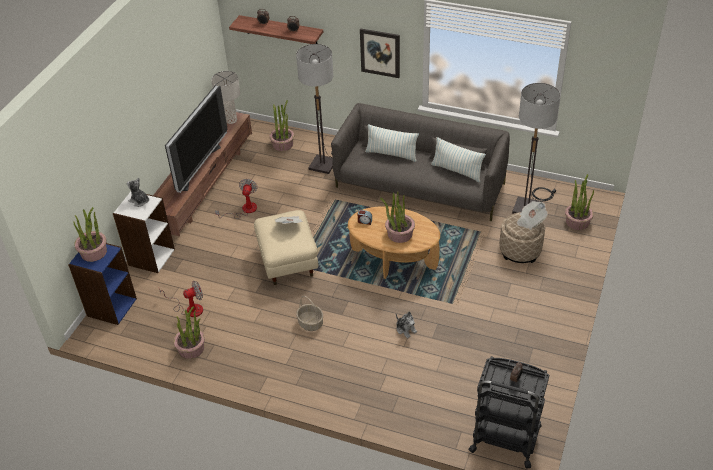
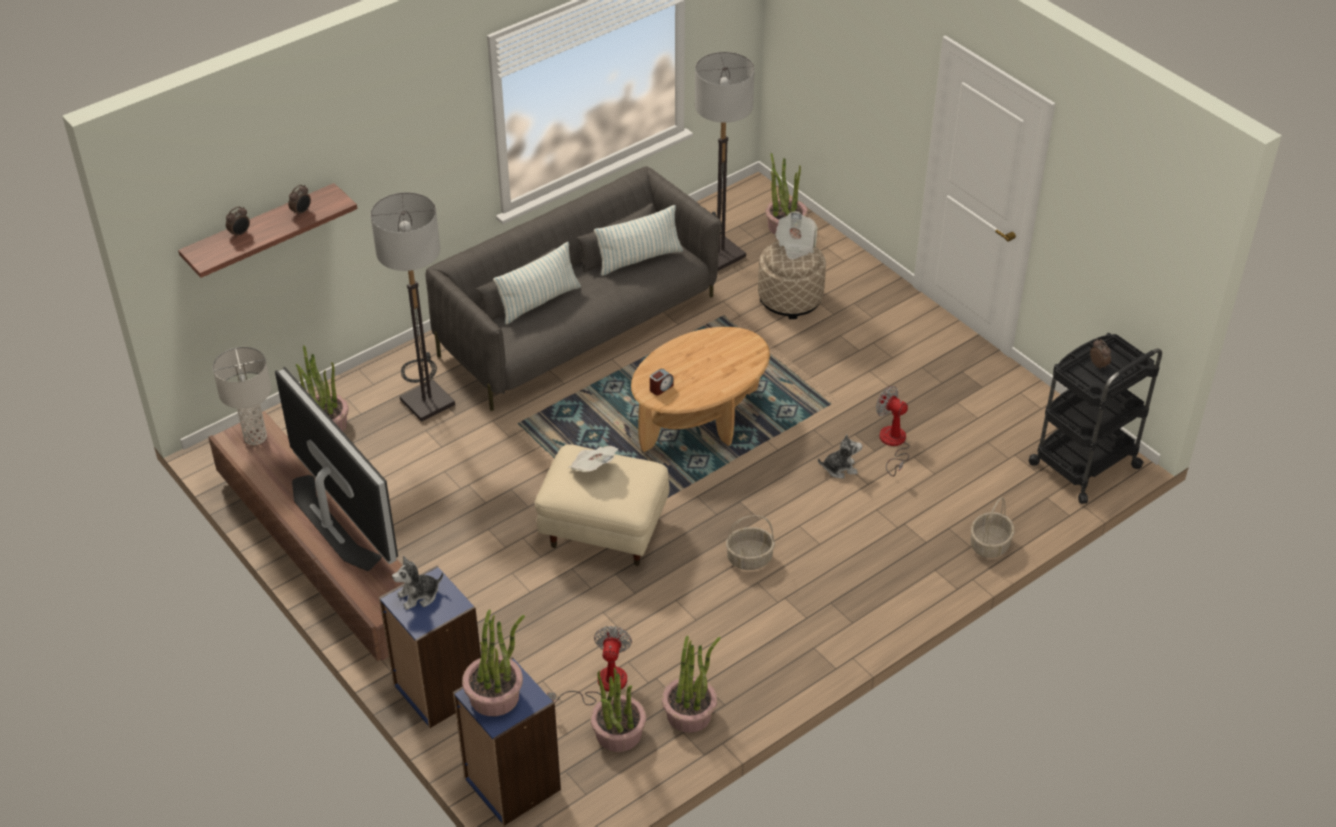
camera: 60 degrees left, 0 degrees up
(151, 257) = (438, 690): white bookcase -> blue bookcase
(244, 210) = (439, 533): fan -> fan (893, 444)
(380, 53) = (430, 166): picture -> none
(399, 234) = (718, 366): potted plant -> potted plant (618, 733)
(399, 420) = (990, 545): none -> basket

